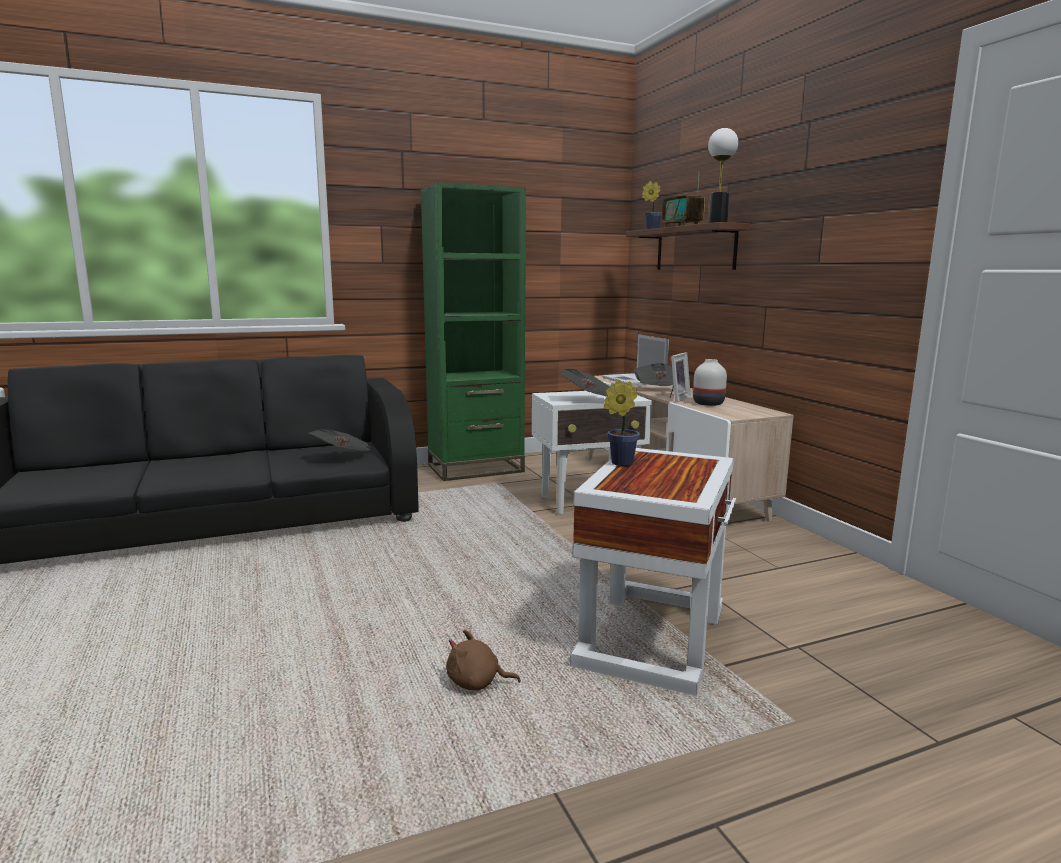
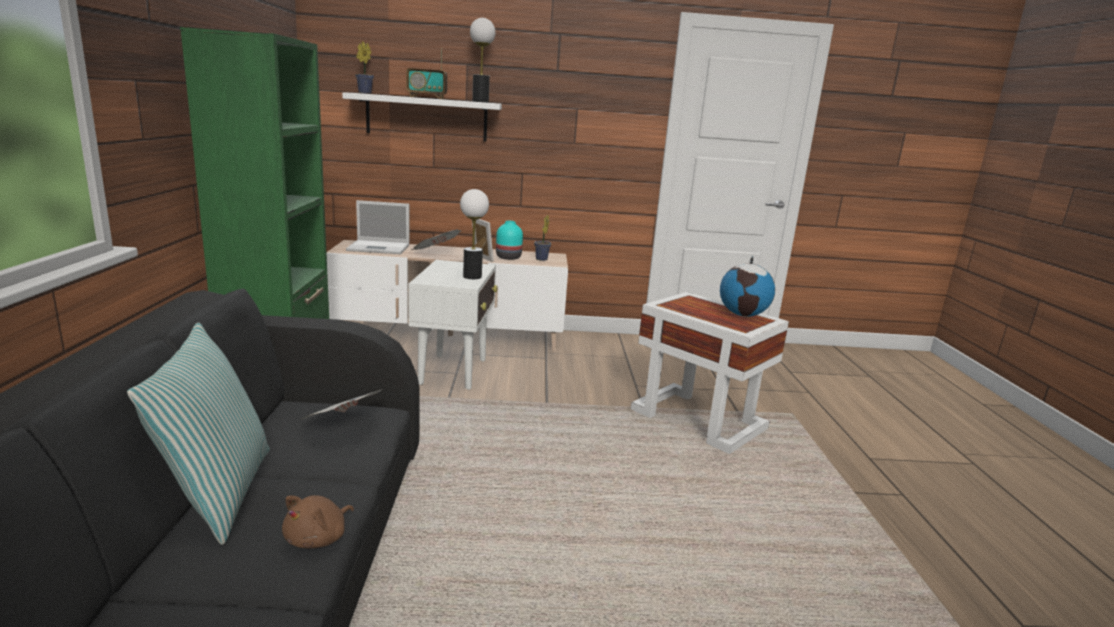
camera: 70 degrees left, 5 degrees up
(245, 454) = (217, 494): none -> pillow
(477, 683) = (742, 491): brown plush toy -> brown plush toy (318, 538)
(589, 400) = (472, 276): newspaper -> table lamp
(619, 463) = (689, 315): potted plant -> potted plant (541, 259)
(680, 485) = (743, 315): none -> globe
(695, 249) = (427, 117): brown shelf -> white shelf
(708, 403) = (508, 257): white vase -> turquoise vase

